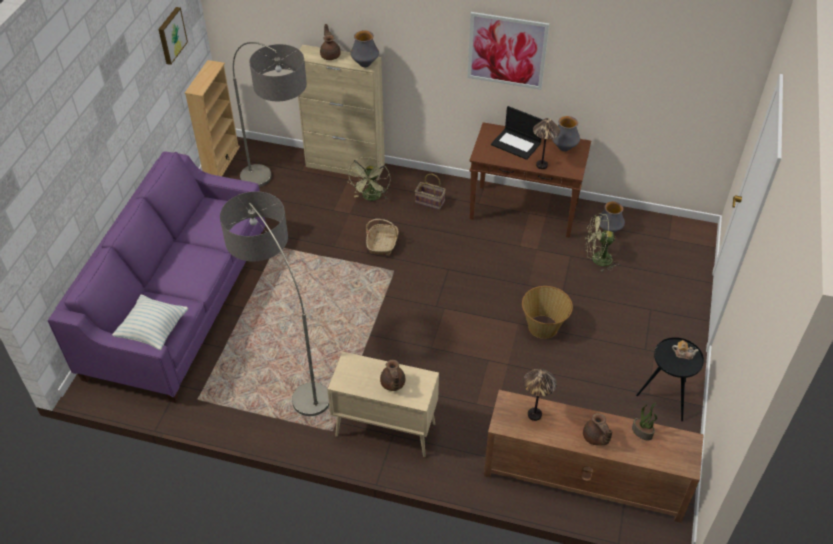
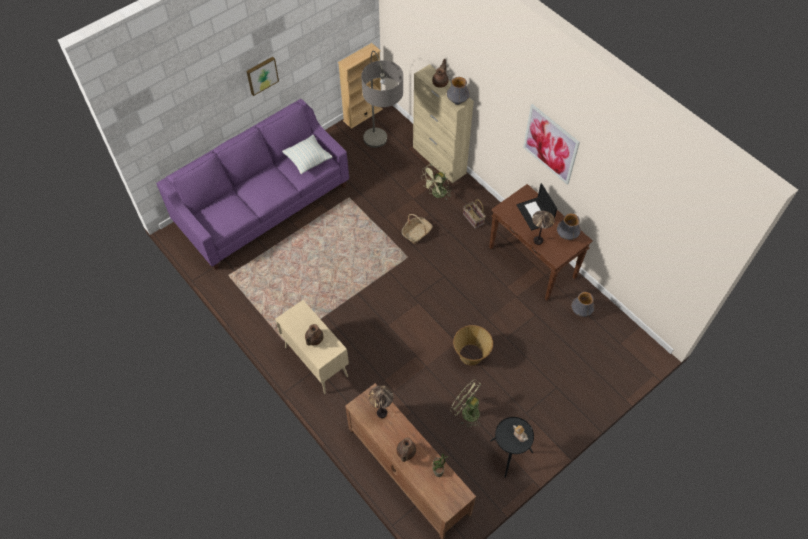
camera: 35 degrees right, 10 degrees up
(153, 331) = (215, 220): pillow -> pillow (308, 160)
(171, 35) = (335, 21): picture -> picture (261, 75)
(288, 369) = (292, 287): floor lamp -> none
(597, 260) = (552, 328): green fan -> green fan (466, 412)

